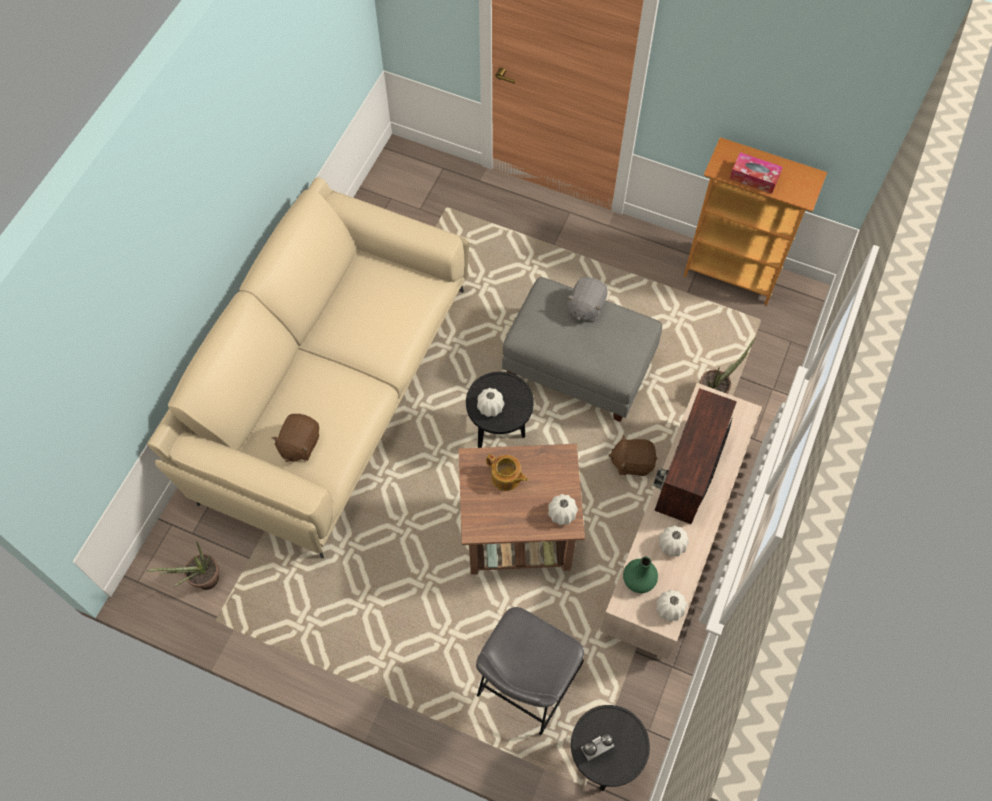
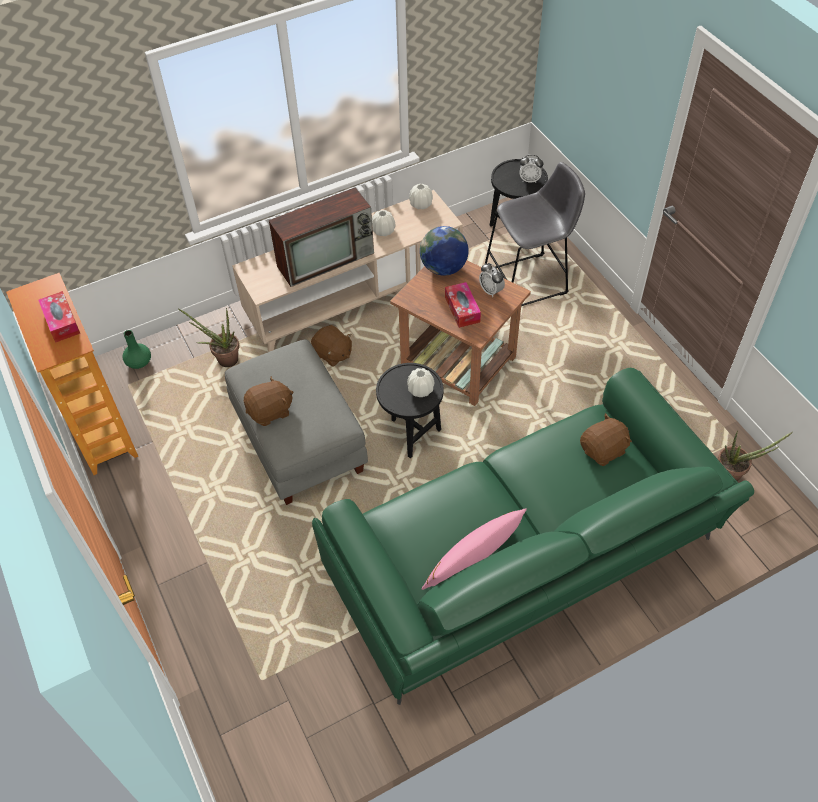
camera: 140 degrees left, 10 degrees down
(331, 389) = (523, 563): beige sofa -> green sofa
(339, 297) = (473, 562): none -> pink pillow
(497, 517) = (491, 291): none -> alarm clock
(506, 478) = (462, 309): teapot -> tissue box
(562, 513) = (443, 268): white vase -> globe
(585, 307) = (270, 411): grey plush toy -> brown plush toy
(639, 580) = (424, 226): green vase -> green vase (139, 362)

